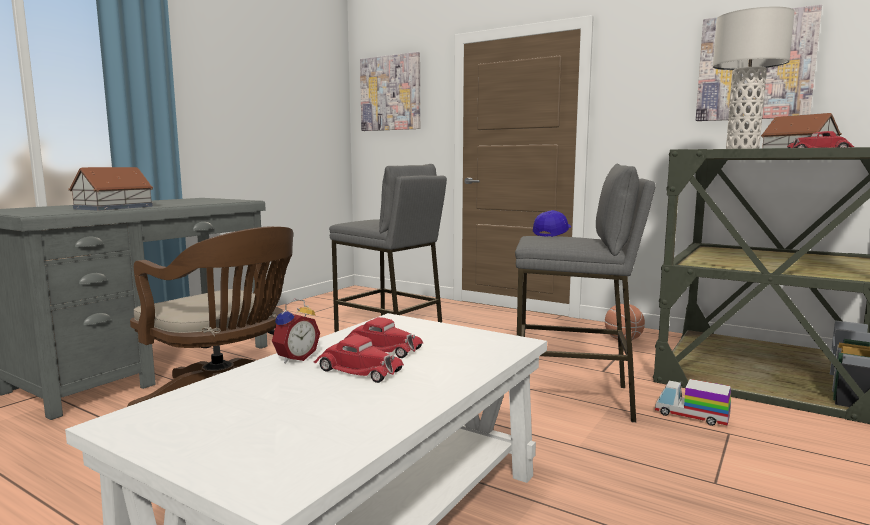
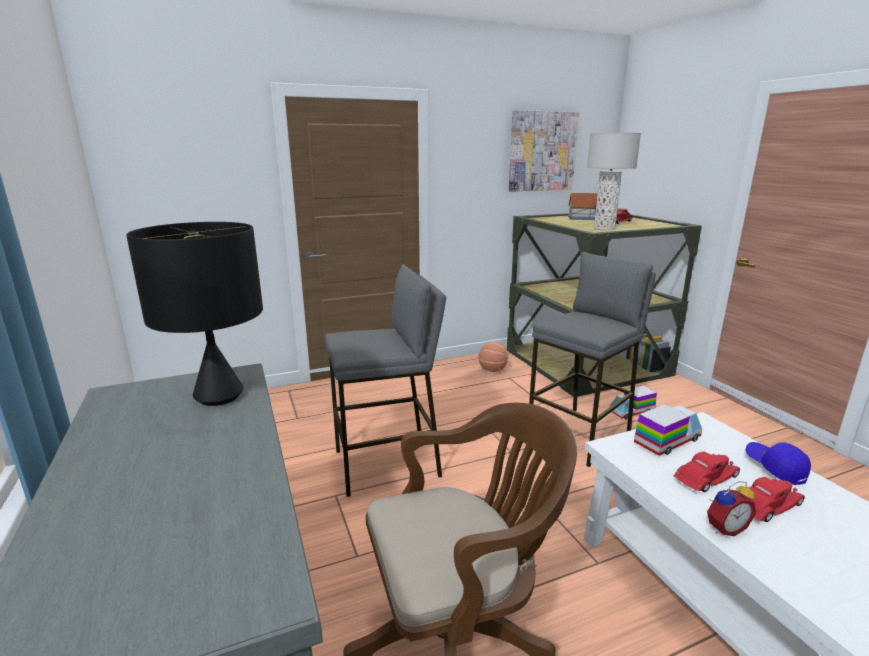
camera: 55 degrees left, 10 degrees up
(115, 207) = (218, 488): toy house -> none
(209, 201) = (219, 397): none -> black table lamp
(295, 358) = (724, 528): alarm clock -> alarm clock turned 90 degrees clockwise
(390, 93) = (172, 149): picture -> none
(437, 333) = (667, 441): none -> toy truck
(552, 234) = (557, 317): blue cap -> blue cap (775, 468)

